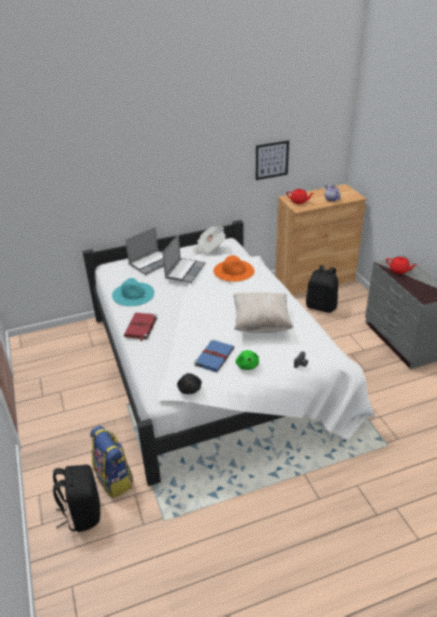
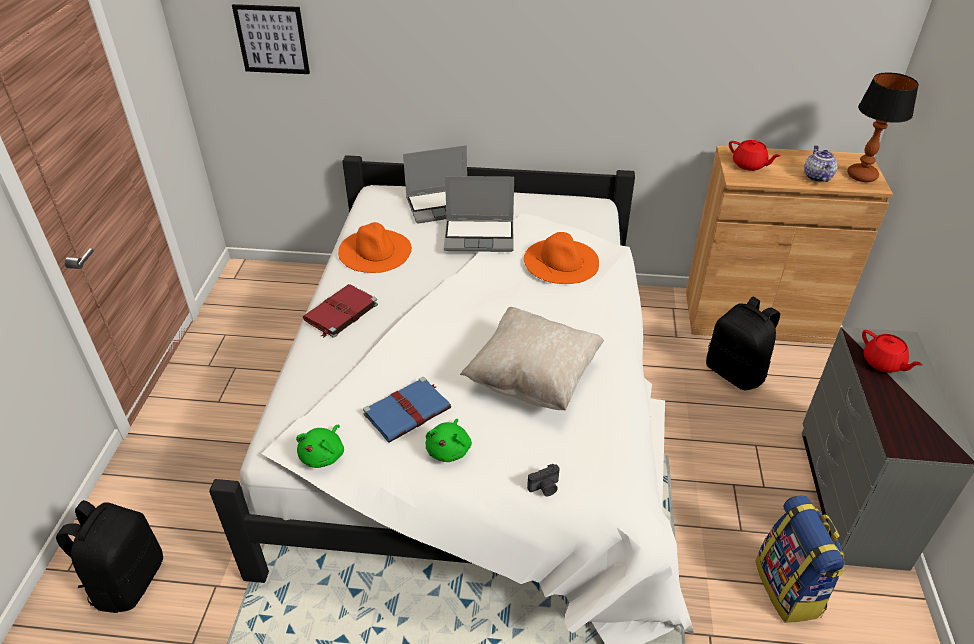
camera: 25 degrees right, 5 degrees up
(114, 479) = (207, 545): backpack -> backpack (789, 588)
(133, 294) = (375, 250): turquoise hat -> orange hat
(185, 271) = (480, 236): laptop -> laptop turned 45 degrees clockwise
(189, 388) = (324, 455): black plush toy -> green plush toy
(209, 248) = (551, 207): newspaper -> none
(271, 160) = (717, 72): picture -> picture (272, 39)
(349, 194) = (862, 176): none -> table lamp

